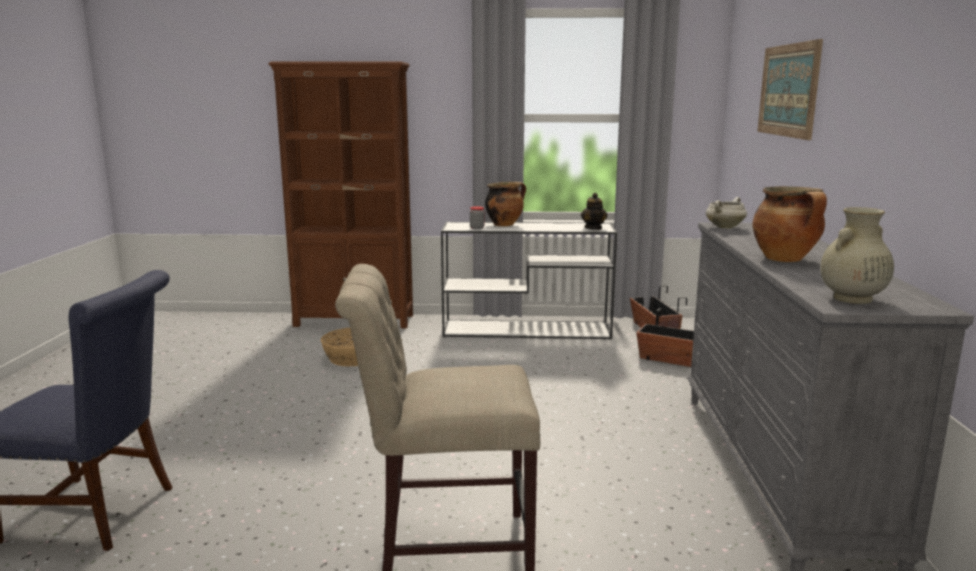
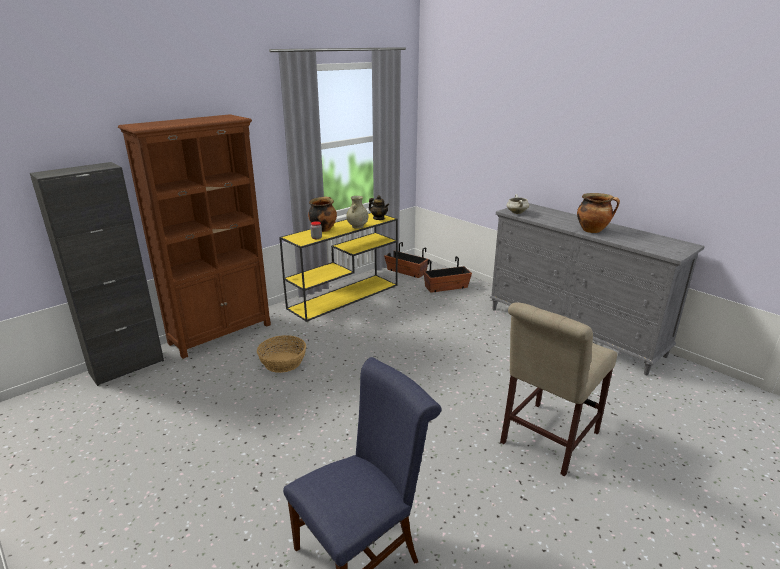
camera: 45 degrees left, 10 degrees up
(250, 318) = (127, 367): none -> black cabinet
(528, 329) = (345, 296): white console table -> yellow console table
(788, 90) = (508, 126): picture -> none
(851, 299) = (666, 249): beige vase -> beige vase (357, 226)

